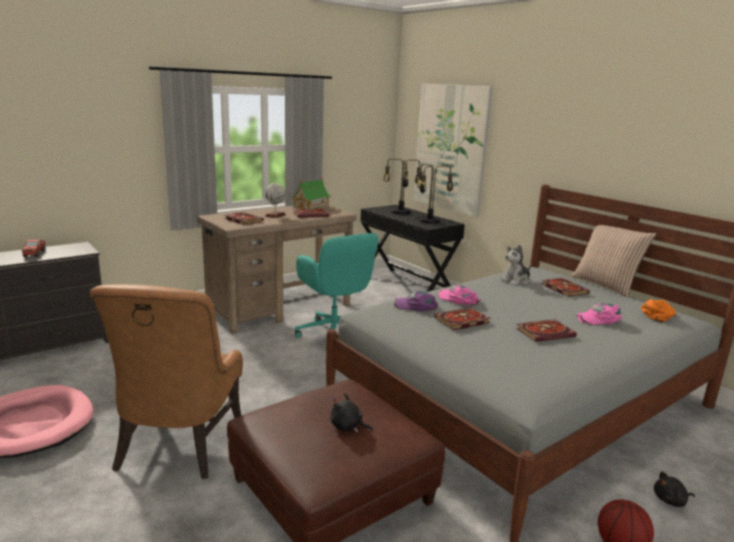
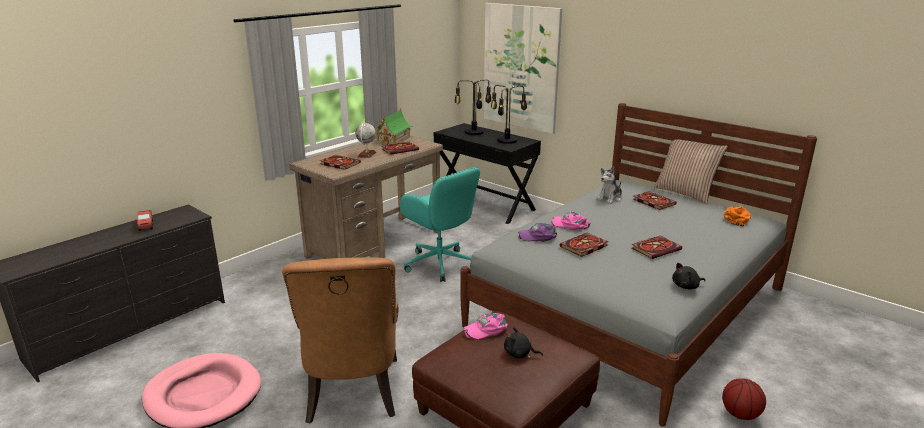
camera: 10 degrees left, 5 degrees up
(599, 319) = (692, 229): pink cap -> pink cap (486, 329)
(671, 501) = (767, 372): black plush toy -> black plush toy (686, 286)

